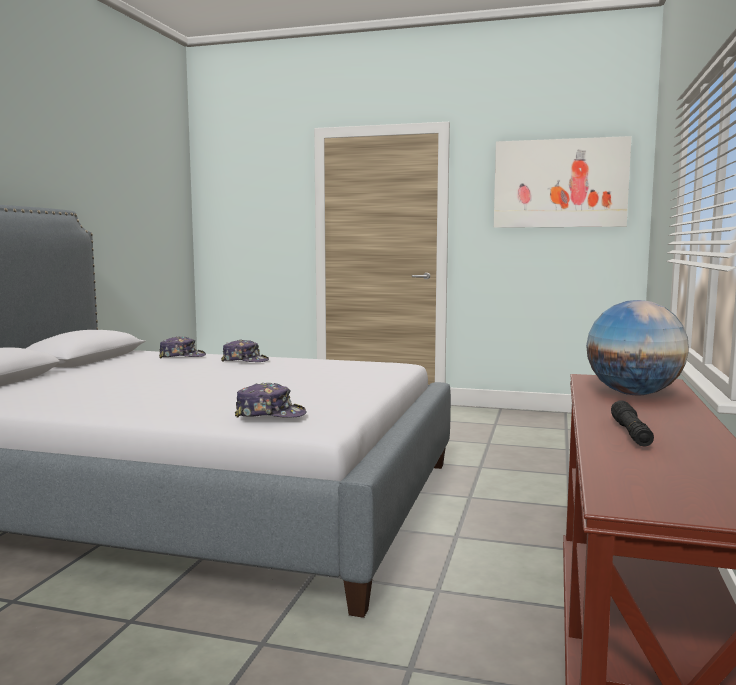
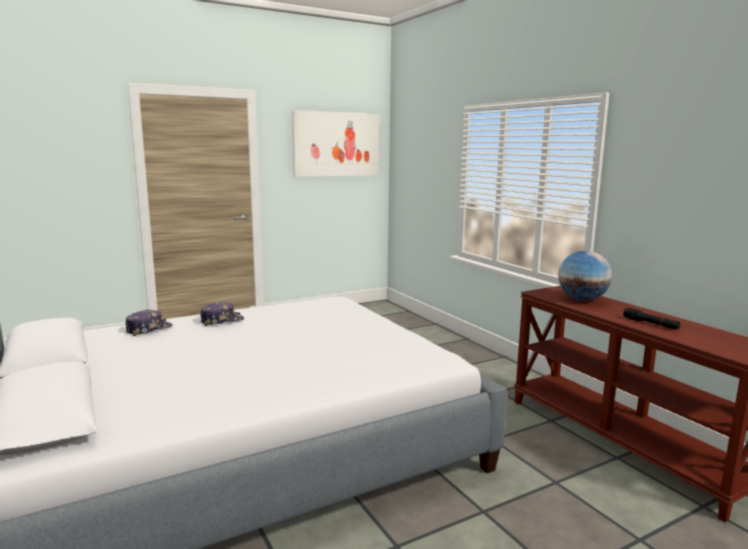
camera: 45 degrees left, 5 degrees up
(270, 414) = (408, 361): cap -> none

